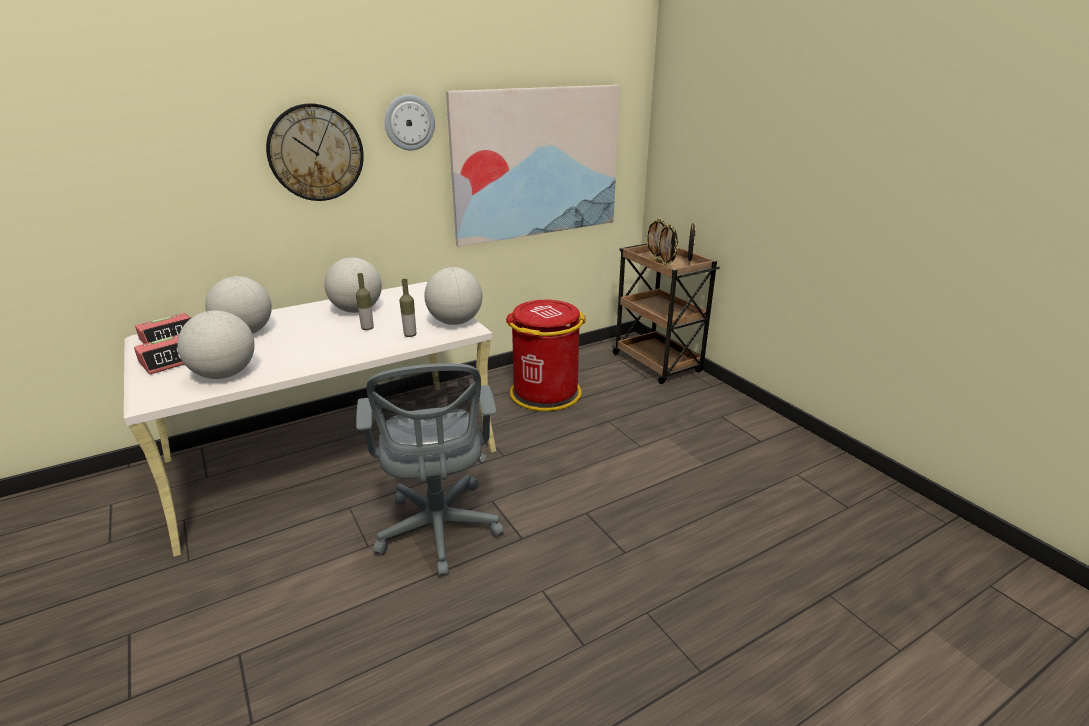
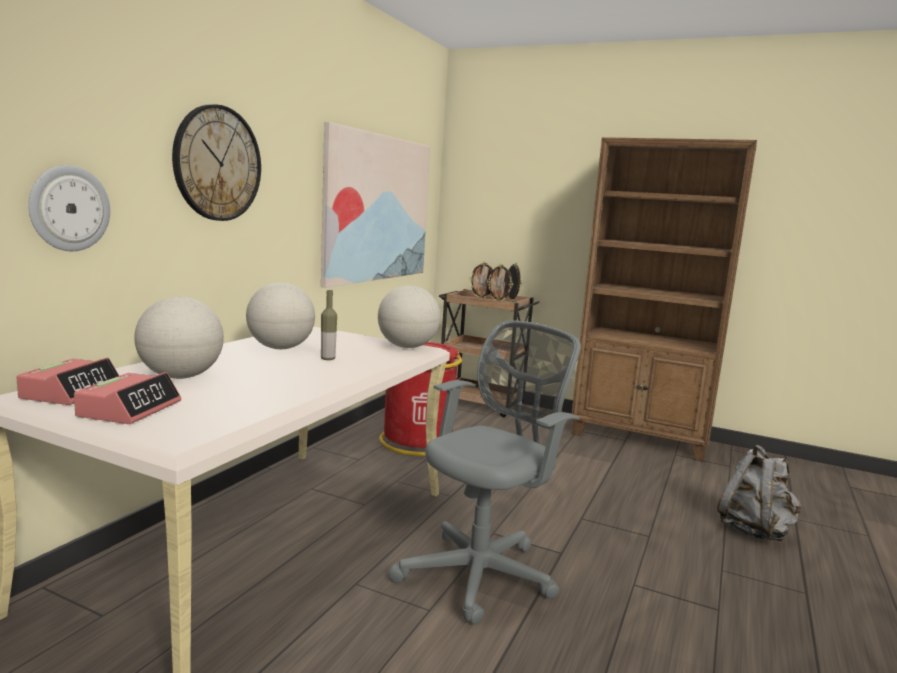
camera: 35 degrees left, 15 degrees down
(224, 375) = (244, 410): globe -> none
(409, 122) = (295, 147): wall clock -> wall clock (69, 208)
(410, 335) = (386, 359): bottle -> none
(439, 532) = (482, 573): grey office chair -> grey office chair turned 90 degrees counterclockwise
(750, 589) = (754, 531): none -> grey backpack
(783, 444) = (640, 438): none -> brown bookcase

